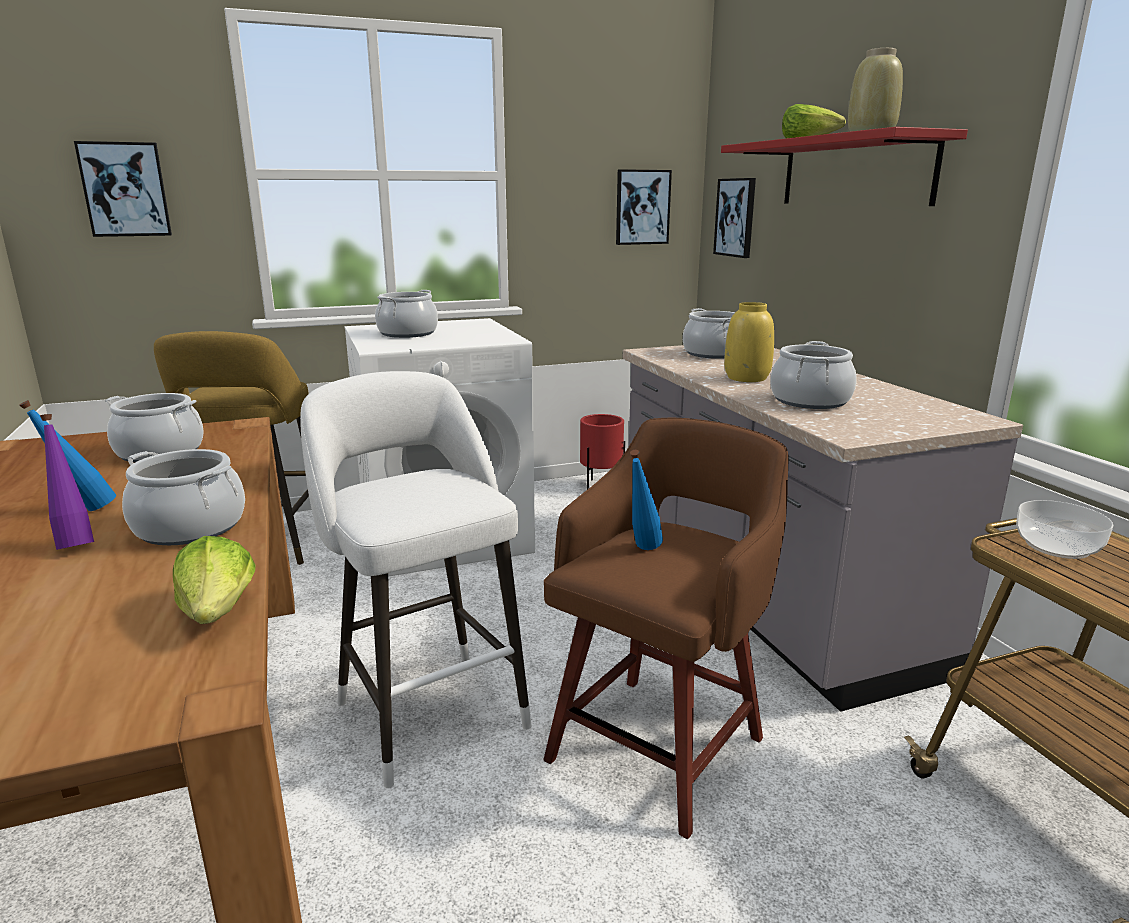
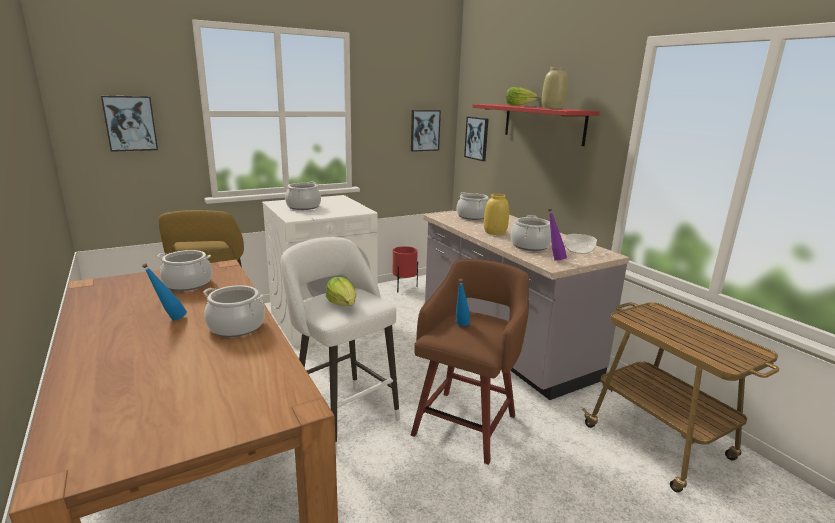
camera: 10 degrees left, 0 degrees up
(75, 544) = (180, 338): purple bottle -> purple bottle (553, 259)
(218, 611) = (281, 368): lettuce -> lettuce (343, 304)
(1058, 546) = (647, 315): bowl -> bowl (579, 250)

